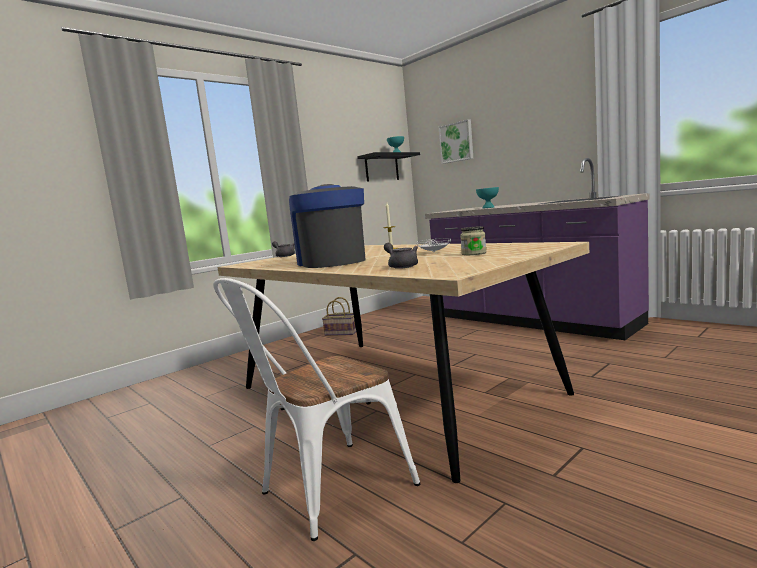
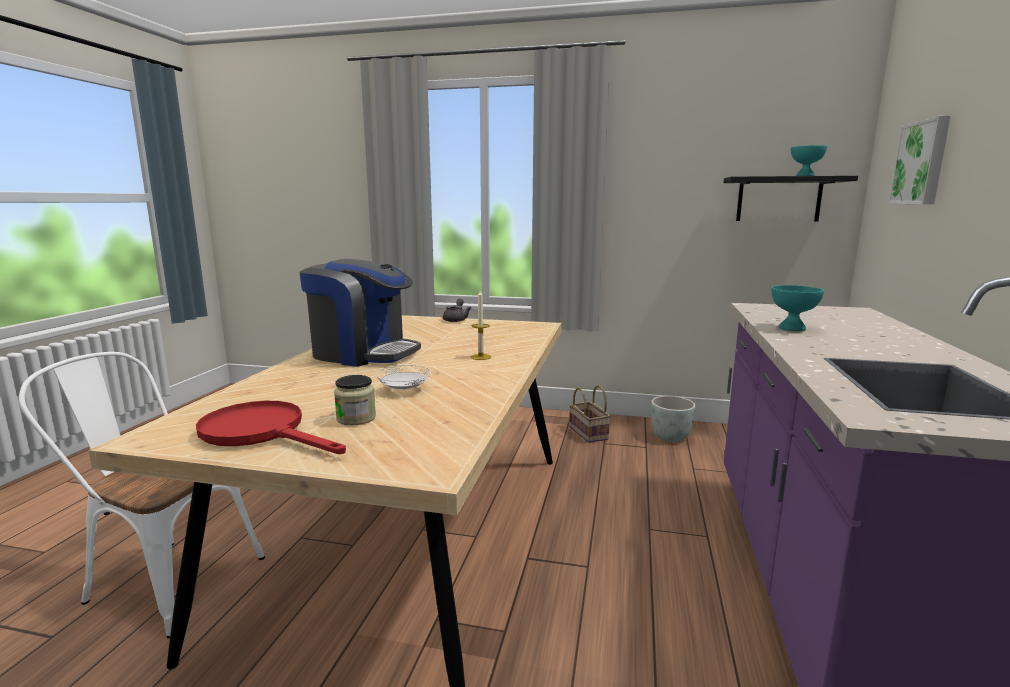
camera: 55 degrees right, 5 degrees up
(332, 262) = (363, 353): coffee machine -> coffee machine turned 75 degrees clockwise
(379, 318) = (671, 437): none -> grey planter
(401, 266) = (265, 397): grey teapot -> none
(475, 261) = (262, 432): none -> red frying pan

